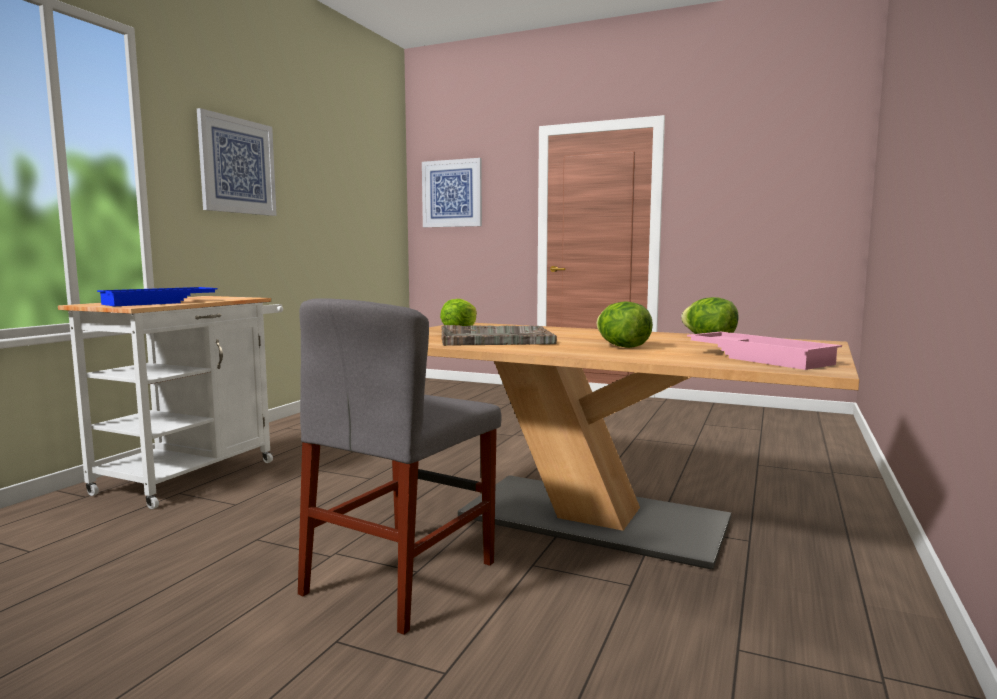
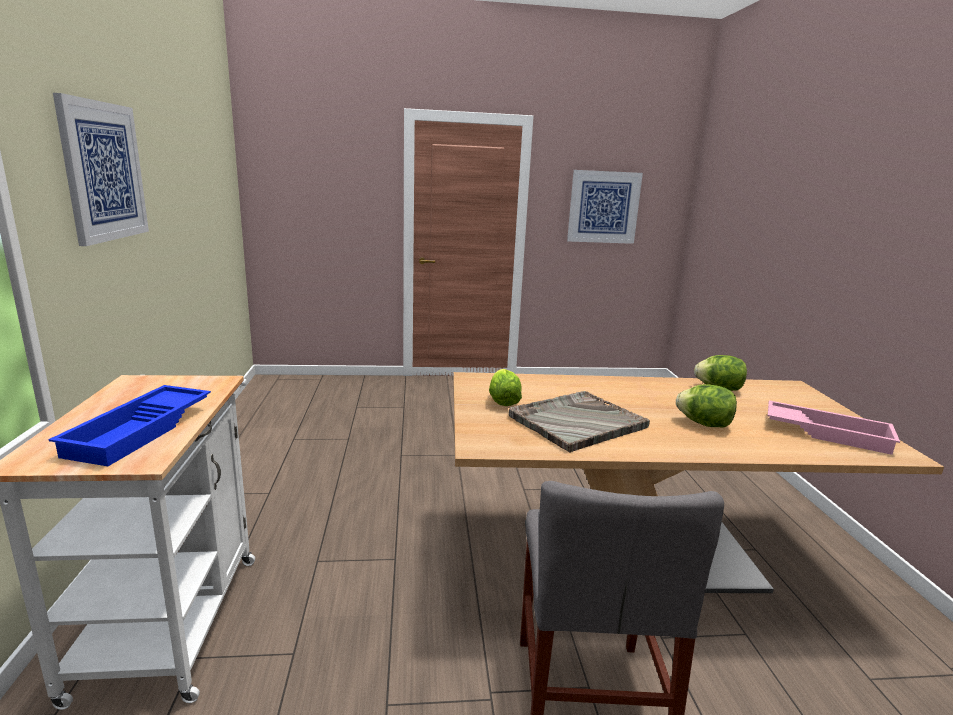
camera: 30 degrees left, 10 degrees up
(452, 193) = (299, 173): picture -> picture (603, 207)

